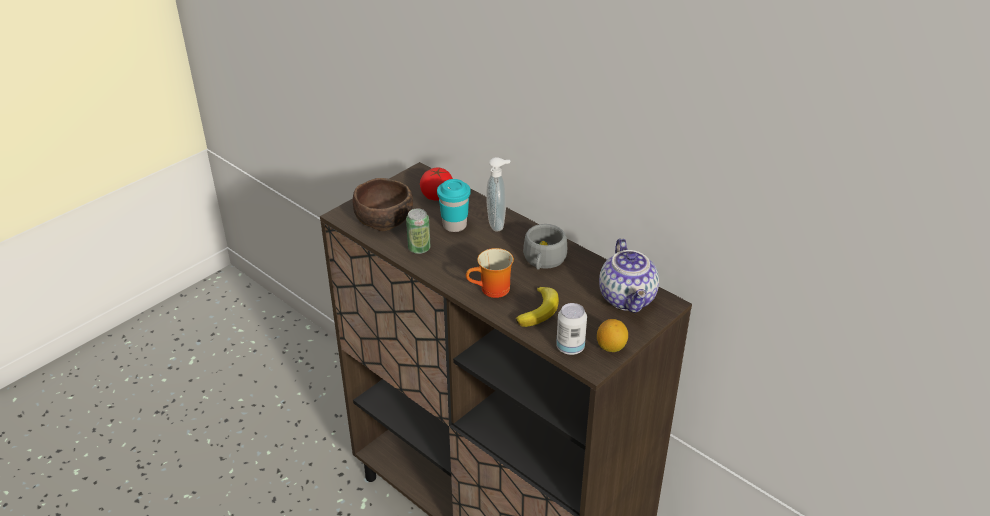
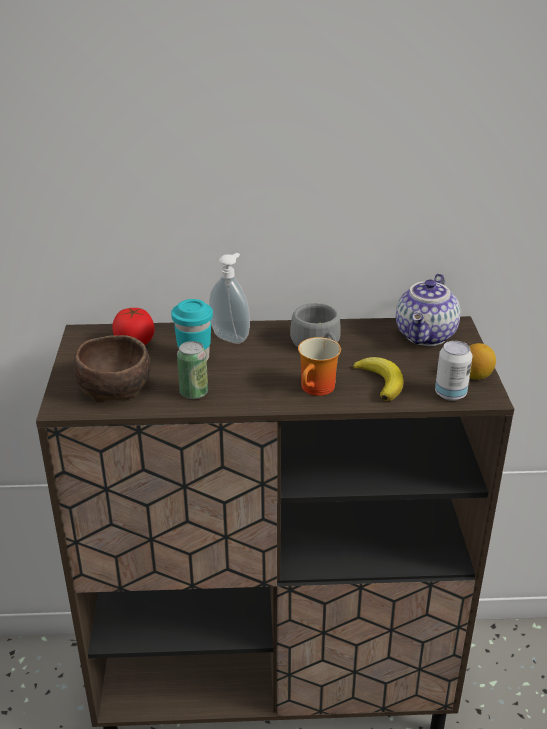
camera: 45 degrees left, 5 degrees down
(628, 299) = (427, 336): teapot -> teapot turned 75 degrees clockwise

